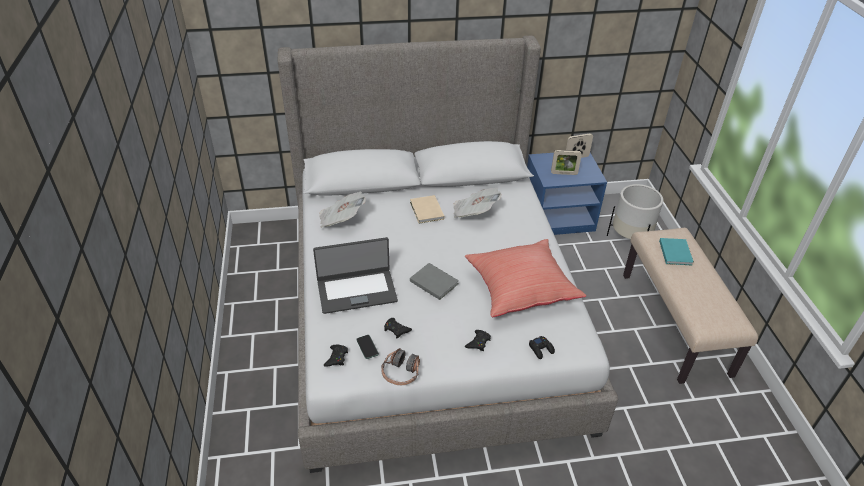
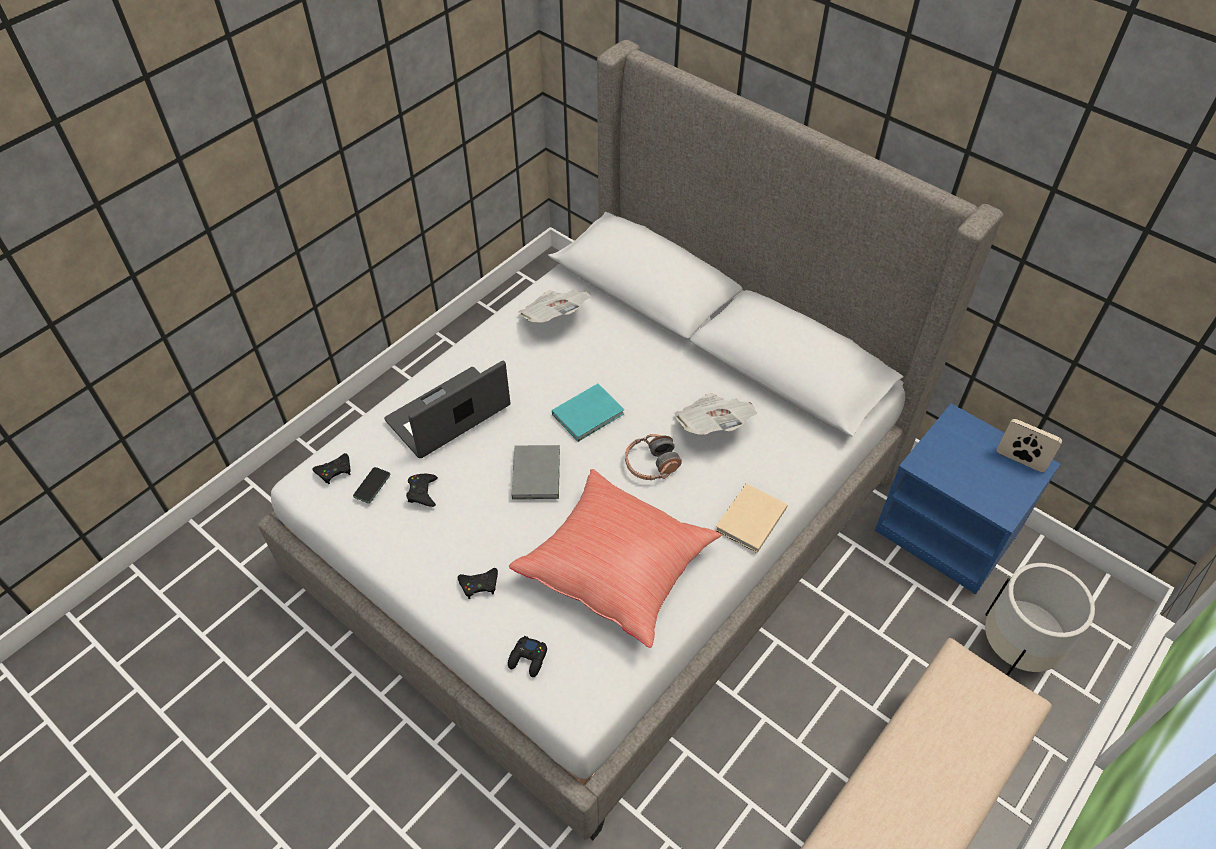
camera: 50 degrees right, 10 degrees up
(356, 291) = (449, 415): laptop -> laptop turned 105 degrees clockwise
(401, 373) = (363, 543): headphones -> headphones (651, 464)
(426, 211) = (658, 380): beige book -> beige book (749, 520)
(564, 173) = (961, 469): picture frame -> none
(675, 252) = (960, 719): turquoise book -> turquoise book (590, 414)

